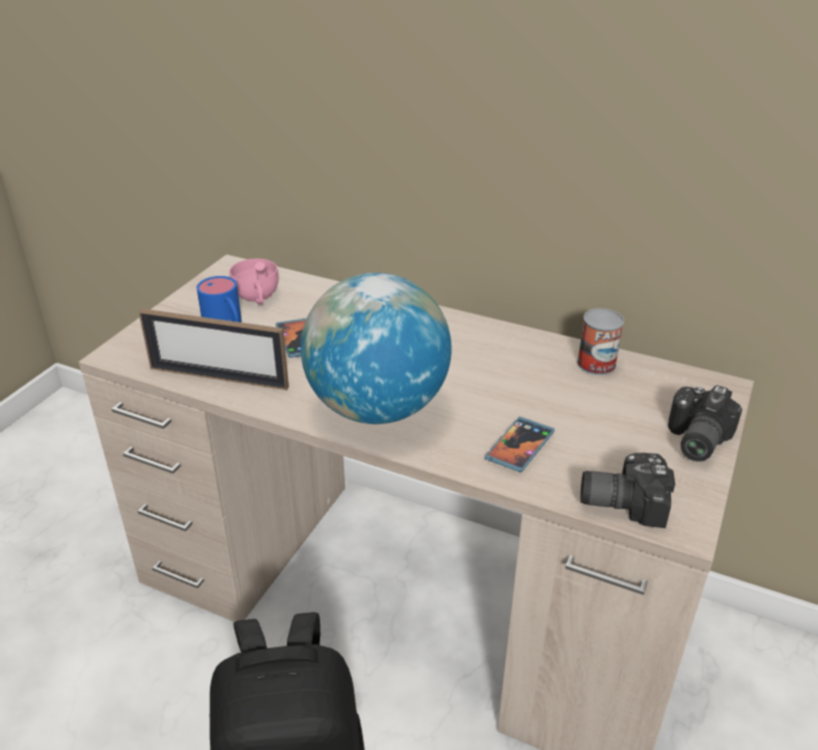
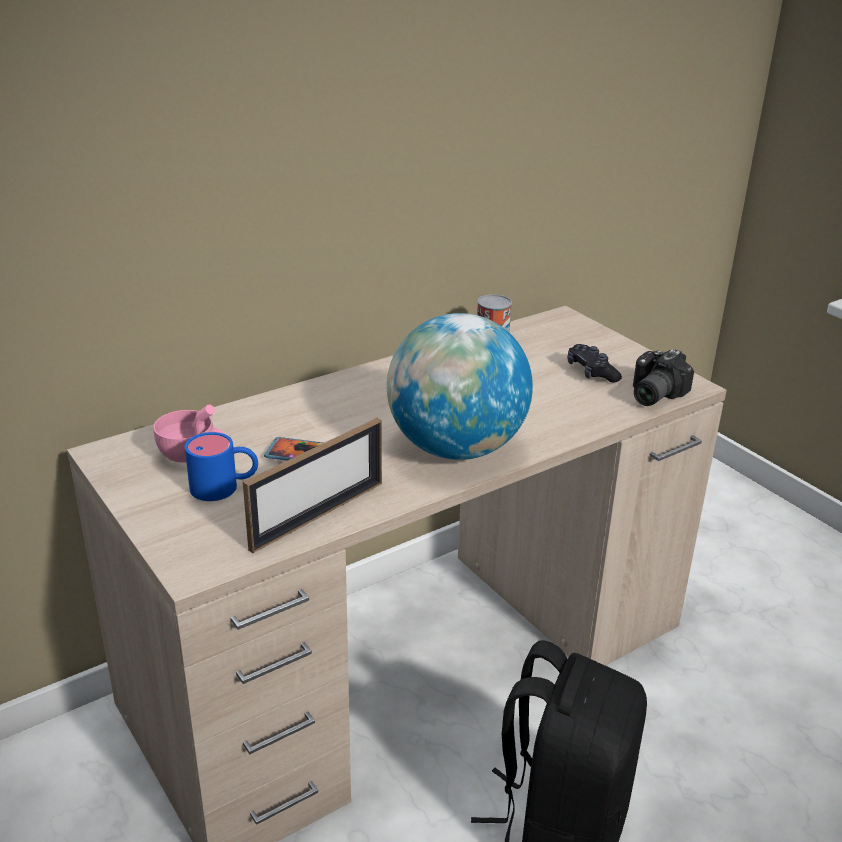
camera: 60 degrees left, 5 degrees down
(519, 446) = (562, 407): phone -> none
(619, 443) = (591, 372): none -> black game controller
(694, 439) = (610, 348): camera -> none

